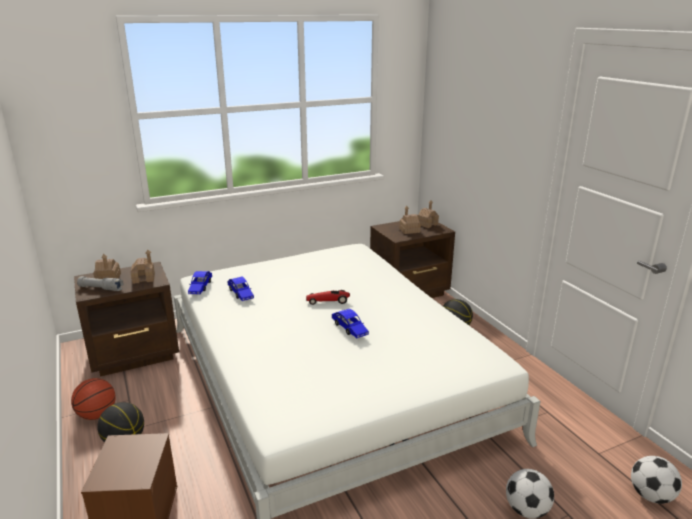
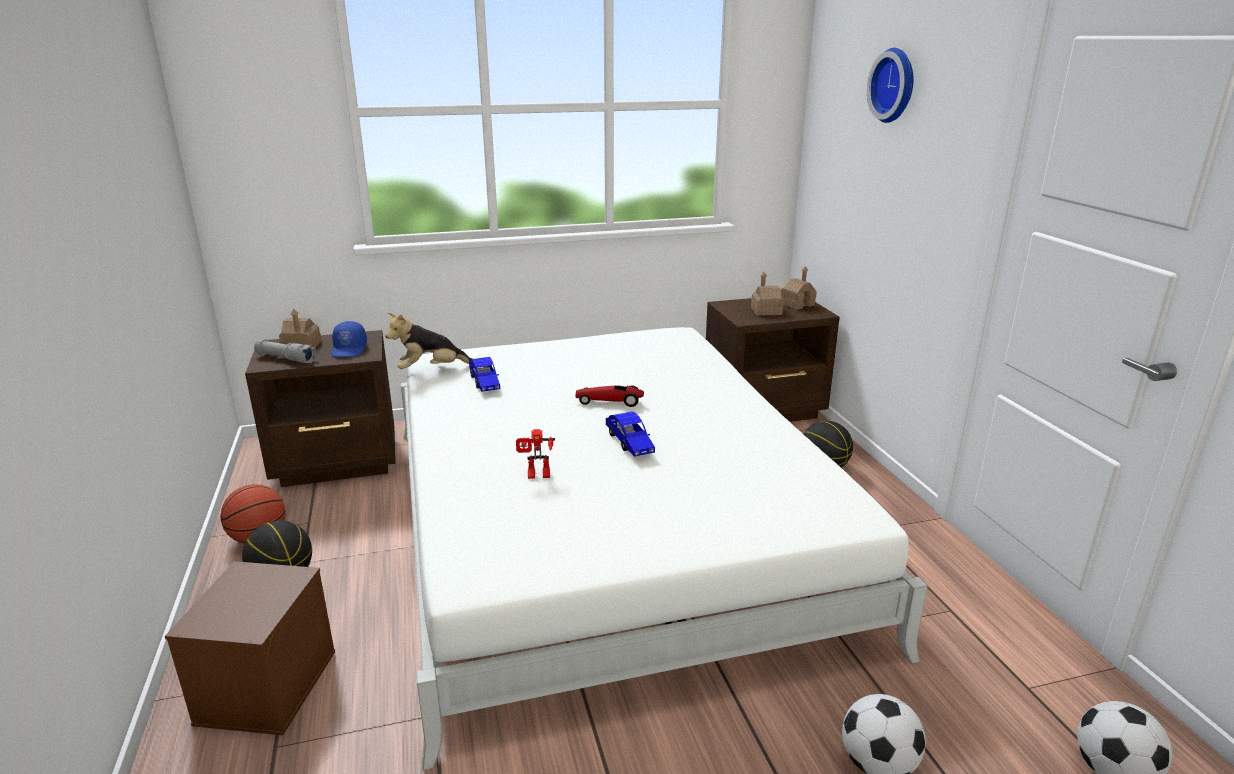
camera: 10 degrees right, 0 degrees up
(144, 278) = (350, 350): toy house -> blue cap
(200, 287) = (431, 370): blue toy car -> plush toy
(299, 357) = (537, 476): none -> toy robot
(486, 92) = (895, 85): none -> wall clock

